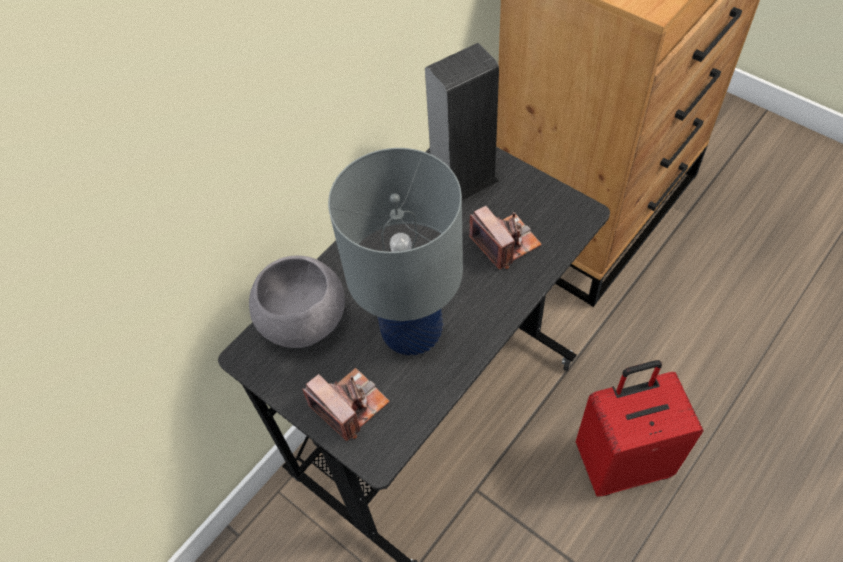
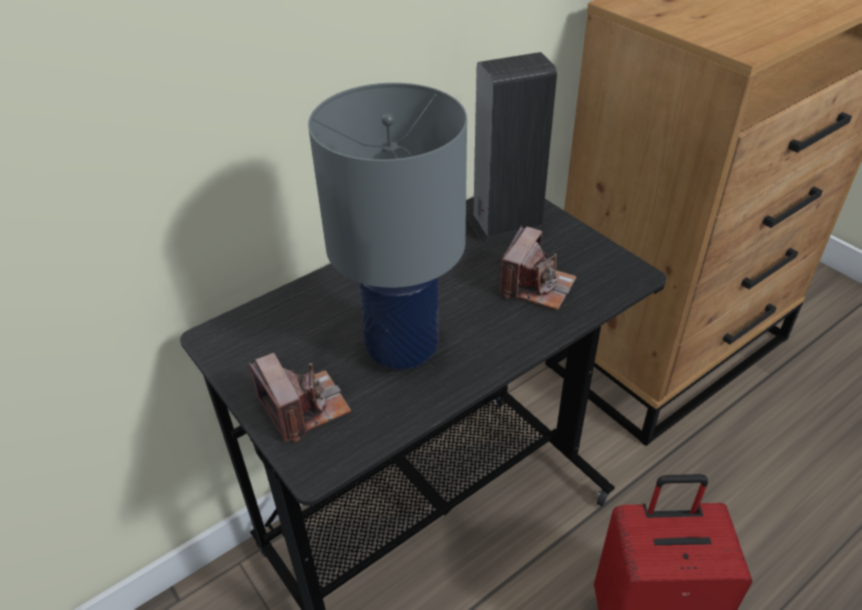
camera: 10 degrees right, 15 degrees down
(303, 319) = (287, 315): grey bowl -> none
(505, 242) = (536, 286): camera -> camera turned 45 degrees clockwise

